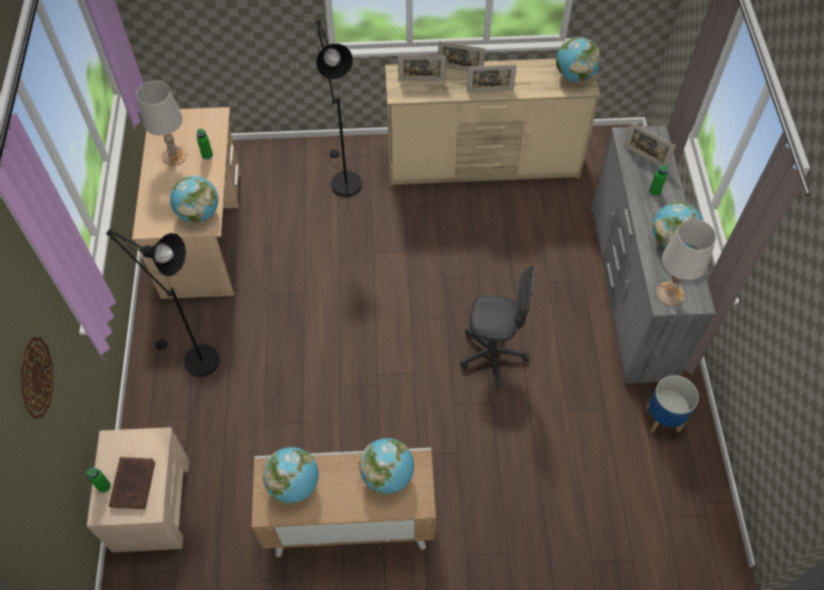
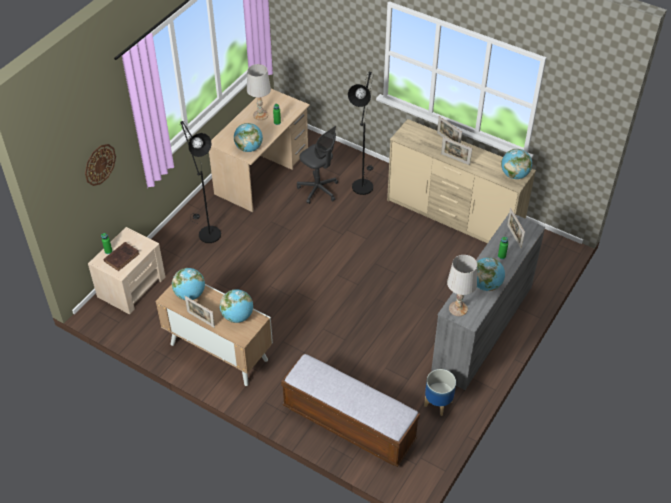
camera: 35 degrees right, 10 degrees down
(421, 80) = (420, 136): picture frame -> picture frame (201, 319)
(492, 354) = (367, 316): grey office chair -> grey office chair (318, 190)
(589, 515) = (349, 423): none -> bench

